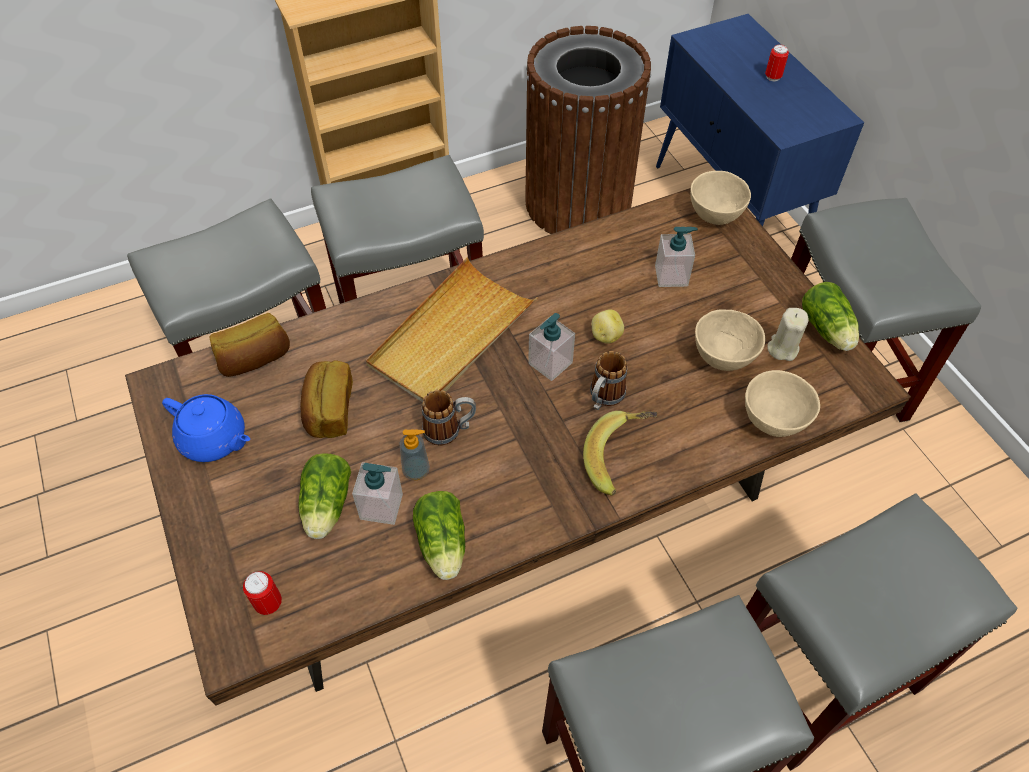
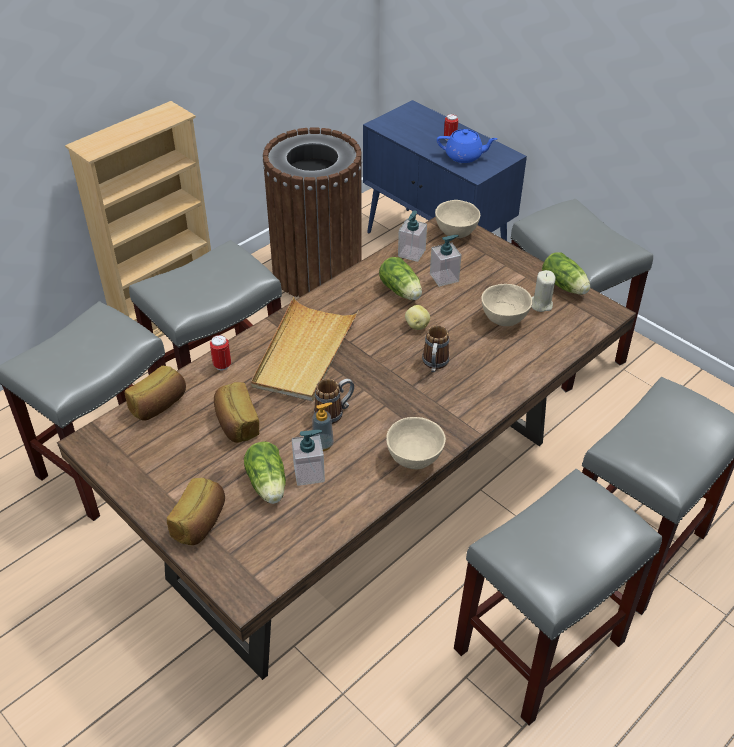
camera: 20 degrees left, 10 degrees down
(215, 440) = (156, 465): blue teapot -> blue teapot (464, 156)
(228, 533) = (200, 522): none -> bread
(268, 603) = (257, 557): can -> can (222, 365)
(442, 546) = (367, 485): lettuce -> lettuce (402, 292)
(550, 363) = (386, 352): soap dispenser -> soap dispenser (411, 253)
(620, 459) = (464, 398): banana -> none
(774, 421) = (556, 349): beige bowl -> beige bowl (415, 458)

